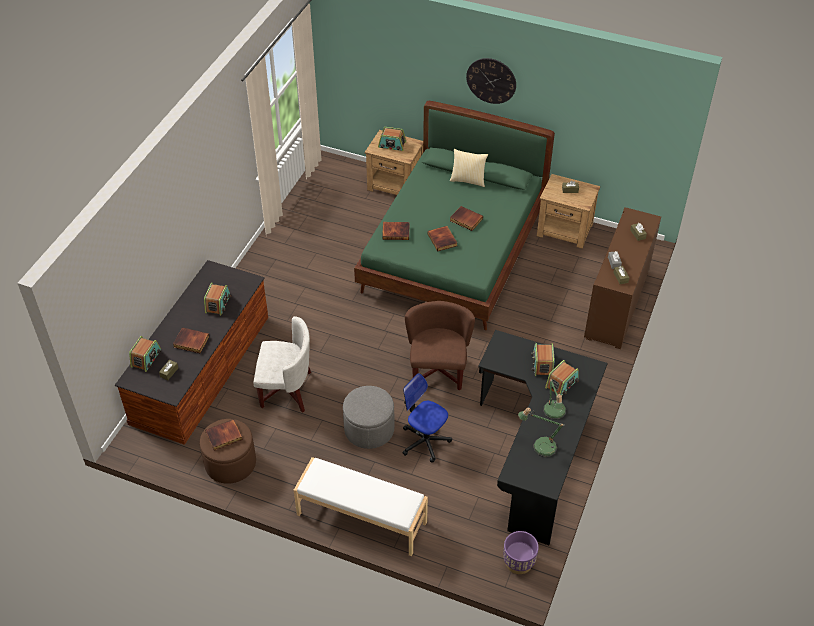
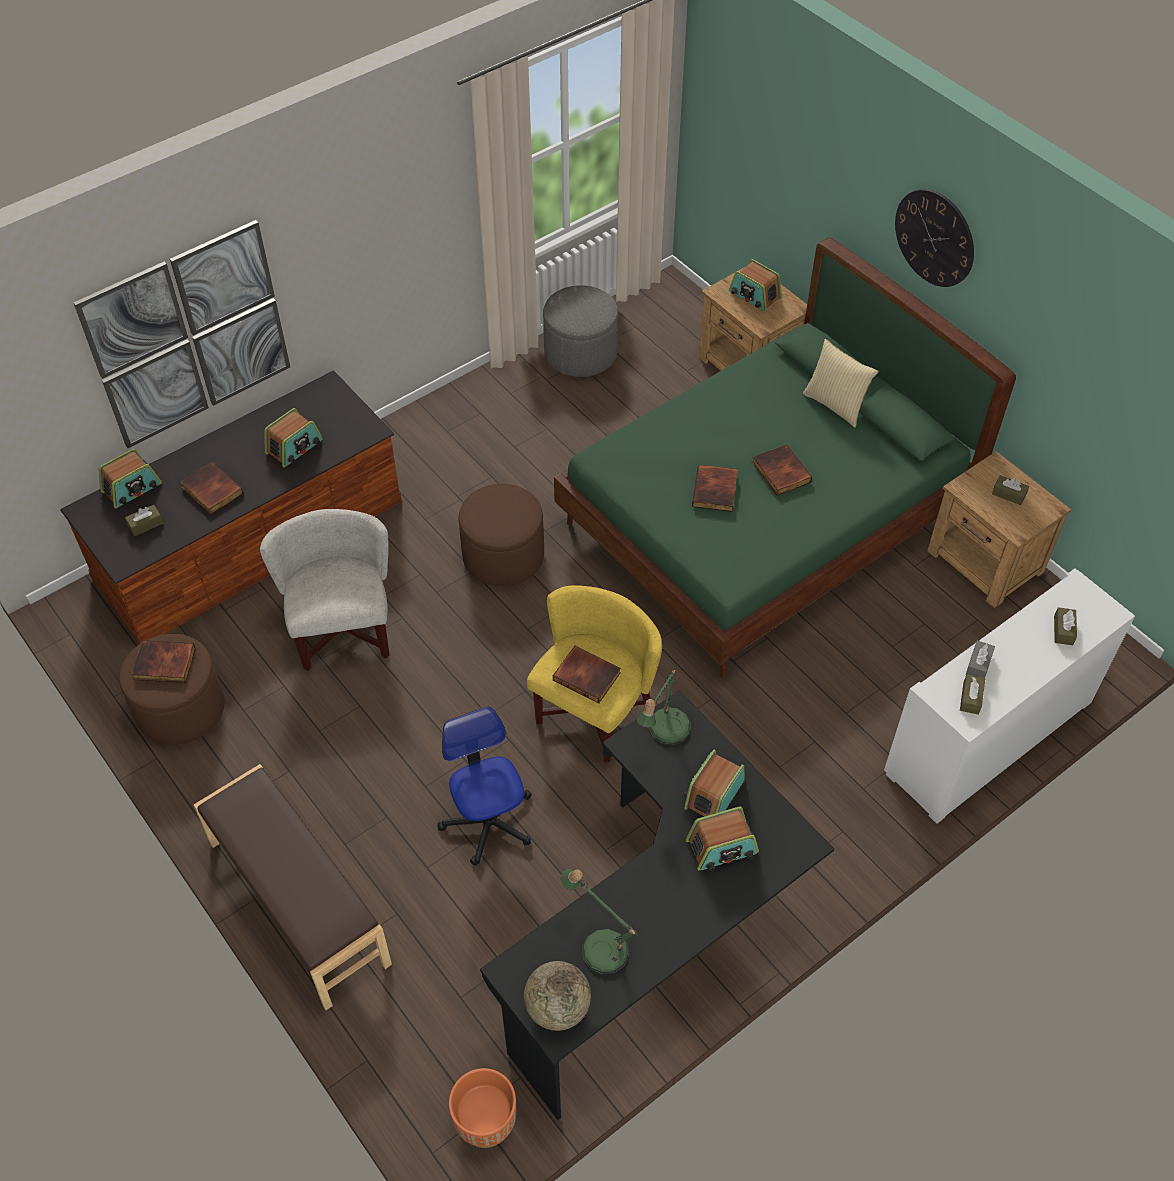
camera: 30 degrees right, 5 degrees up
(154, 260) = (188, 335): none -> picture
(286, 390) = (343, 632): white armchair -> white armchair turned 135 degrees counterclockwise
(340, 321) = (503, 556): none -> brown ottoman
(361, 519) = (297, 903): white bench -> brown bench
(369, 429) = (417, 757): grey ottoman -> grey ottoman (580, 353)
(396, 232) = (648, 444): book -> book (587, 676)
(438, 372) = (594, 713): brown armchair -> yellow armchair
(518, 562) = (486, 1121): purple planter -> orange planter
(542, 478) = (557, 1008): none -> globe
(554, 414) = (667, 897): table lamp -> table lamp (664, 732)
(617, 303) = (989, 737): brown cabinet -> white cabinet

